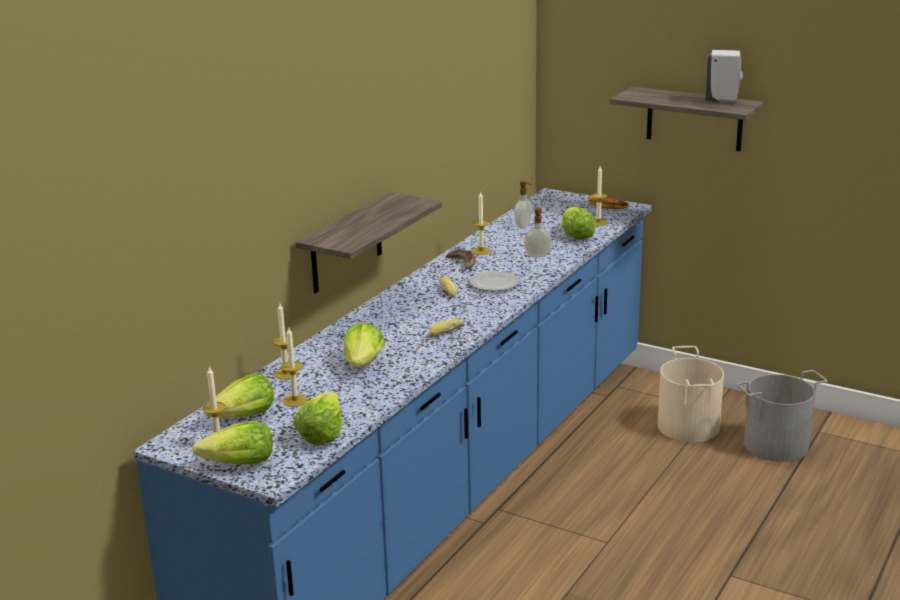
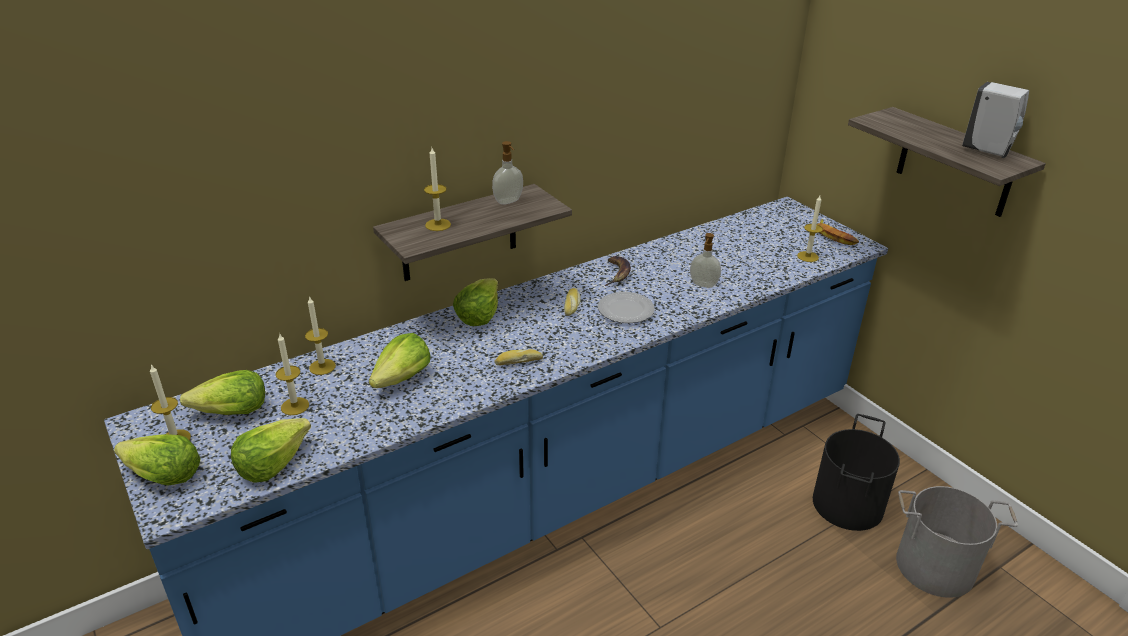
camera: 25 degrees right, 10 degrees up
(481, 251) = (651, 262): candle -> candle (438, 225)
(523, 226) = (723, 240): soap dispenser -> soap dispenser (508, 201)
(576, 235) = (768, 267): lettuce -> lettuce (478, 315)
(689, 426) = (849, 504): beige bucket -> black bucket

